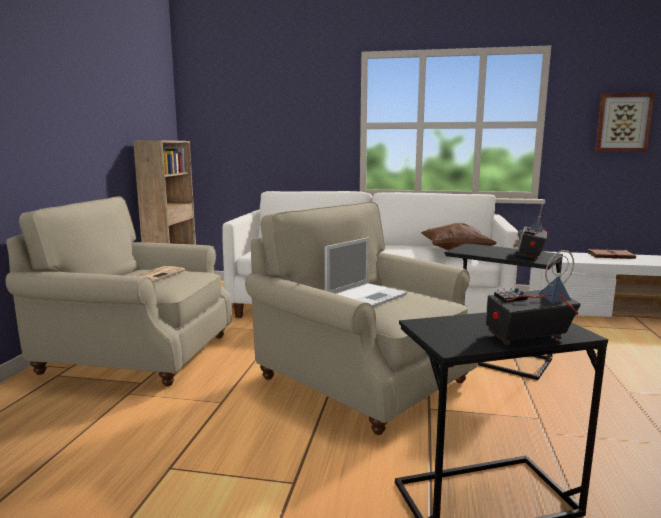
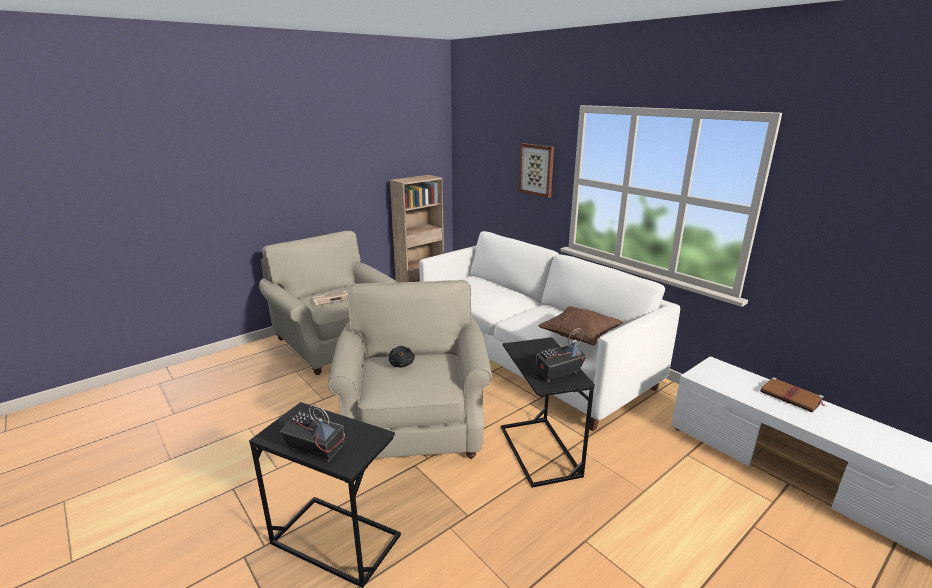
camera: 40 degrees right, 10 degrees up
(366, 296) = (402, 364): laptop -> black plush toy
(623, 122) = (870, 229): picture -> picture (537, 170)

